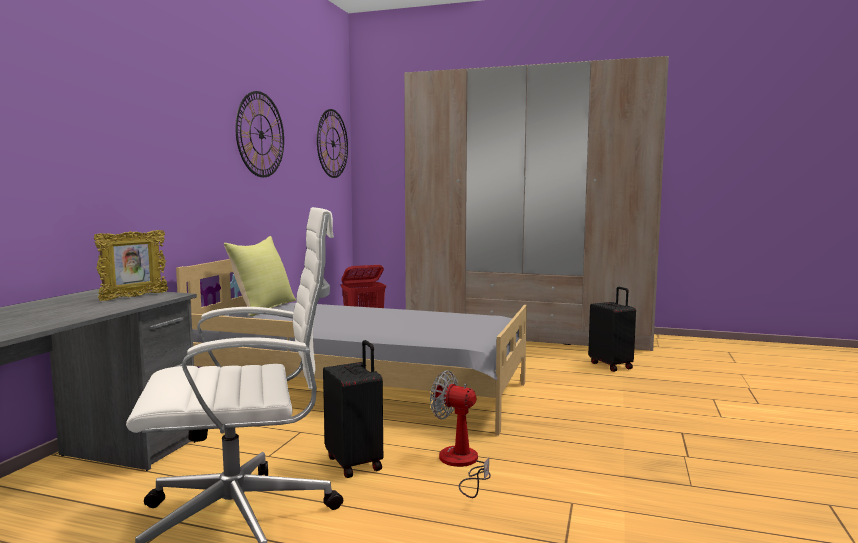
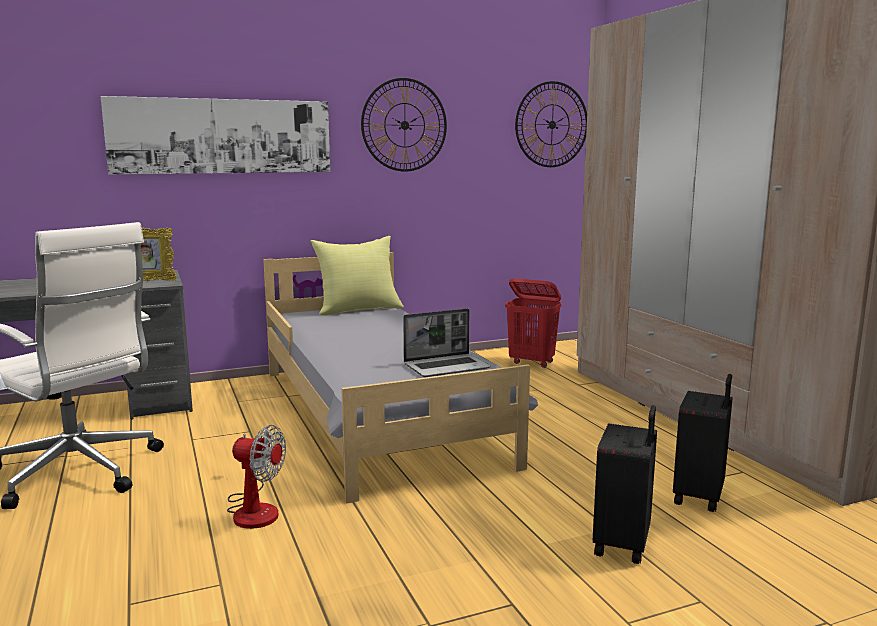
camera: 50 degrees right, 5 degrees up
(136, 131) = (222, 136): none -> picture
(355, 463) = (211, 470): black suitcase -> black suitcase (623, 544)
(462, 464) = (254, 509): fan -> fan turned 120 degrees clockwise
(469, 320) = (447, 367): none -> laptop

